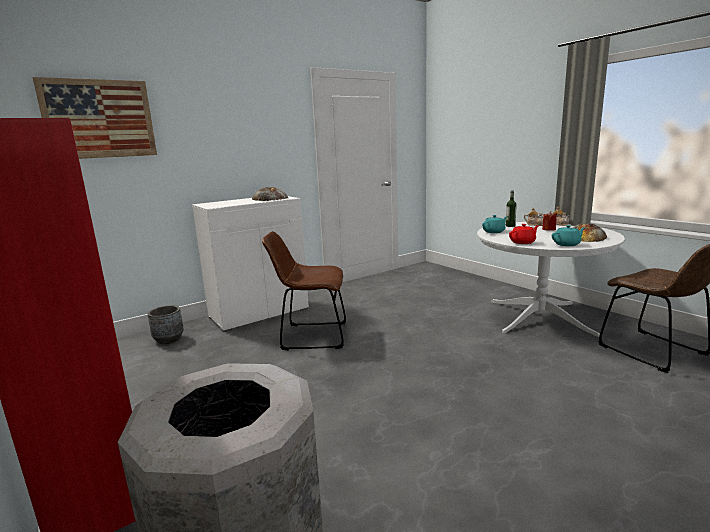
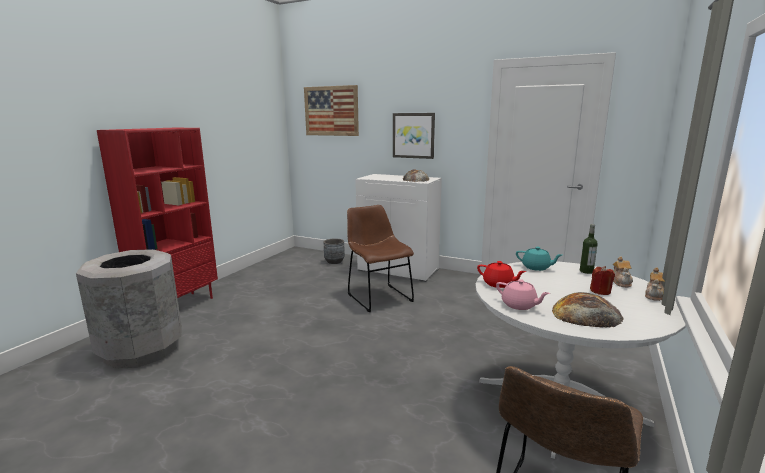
camera: 60 degrees right, 0 degrees up
(237, 149) = (413, 135): none -> picture
(567, 244) = (519, 305): turquoise teapot -> pink teapot

